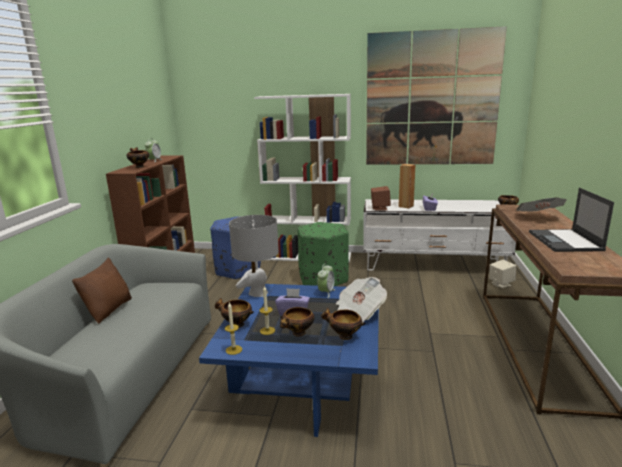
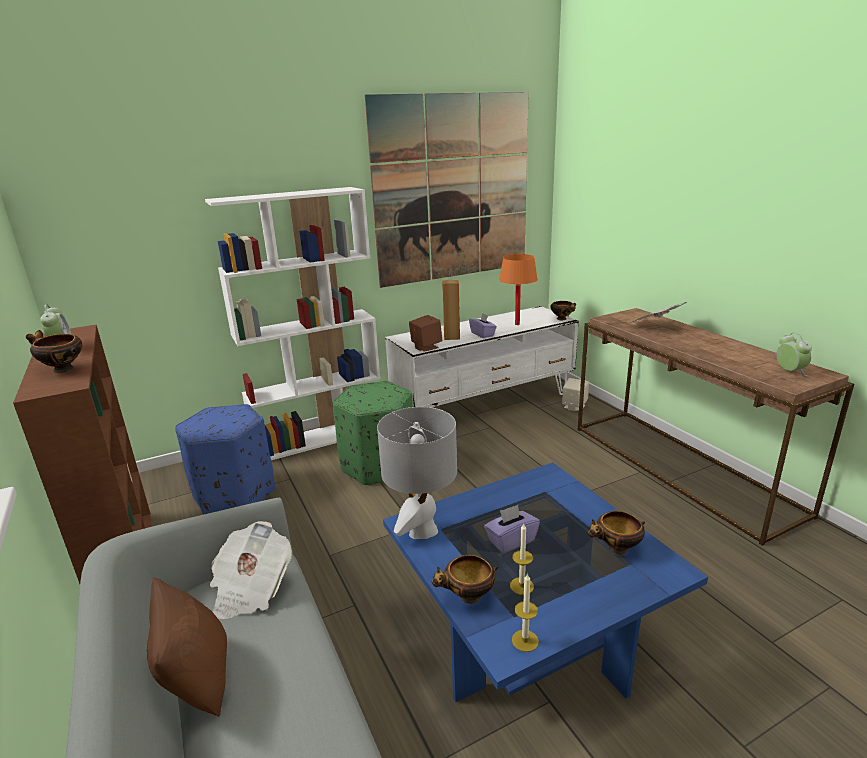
camera: 35 degrees left, 5 degrees up
(298, 334) = (564, 571): bowl -> none
(326, 292) = (507, 493): alarm clock -> alarm clock (789, 372)
(357, 314) = (585, 510): newspaper -> newspaper (251, 588)
(465, 207) = (517, 324): none -> orange table lamp
(565, 241) = (727, 351): laptop -> none

